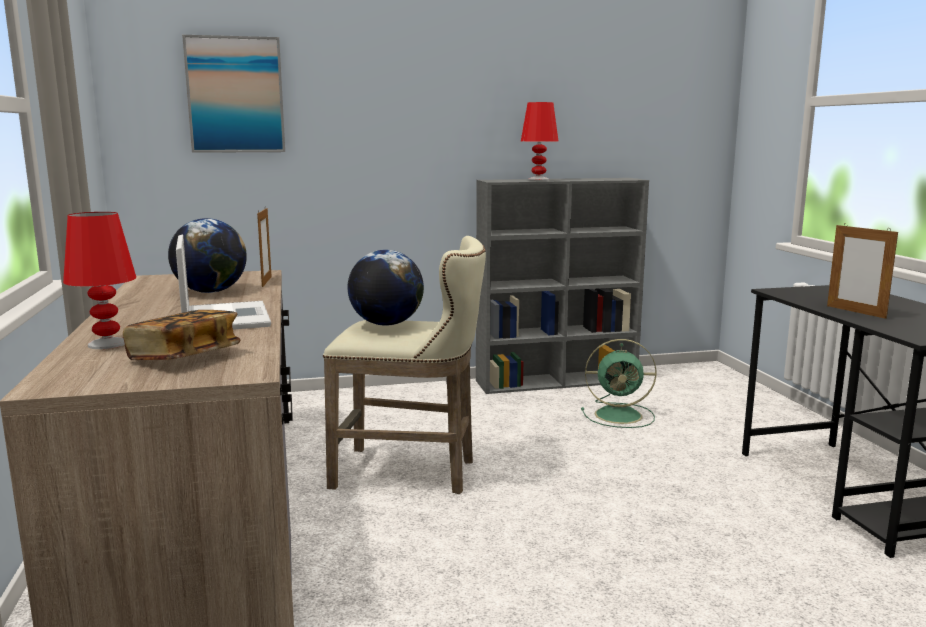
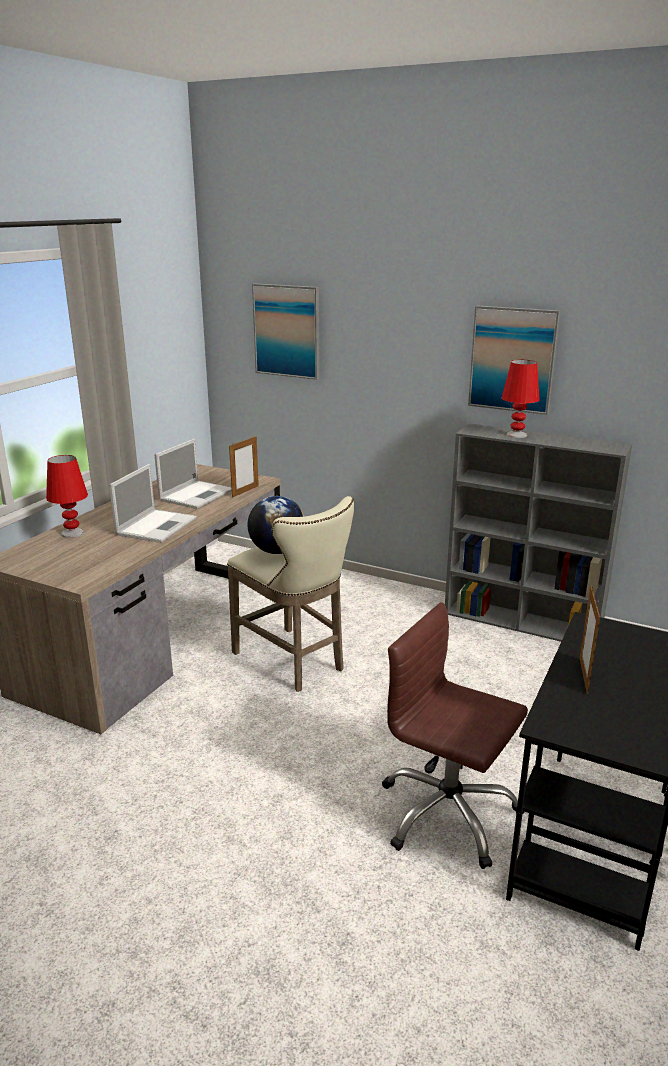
camera: 40 degrees right, 10 degrees up
(184, 357) = (80, 557): book -> none
(210, 292) = (197, 494): globe -> laptop
(512, 108) = (513, 359): none -> picture
(620, 415) = (518, 677): green fan -> none
(749, 524) = (447, 814): none -> brown office chair

